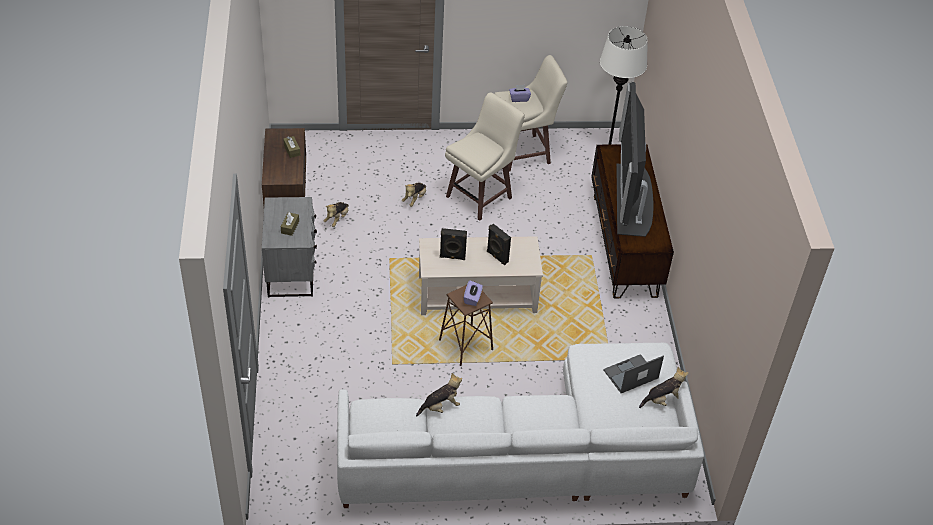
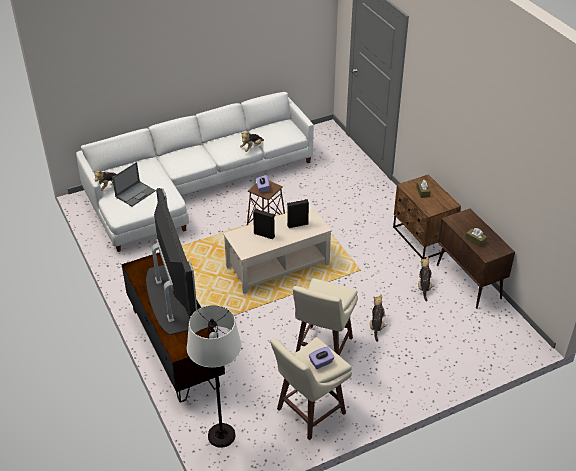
camera: 160 degrees right, 5 degrees down
(292, 271) = (422, 239): grey nightstand -> brown nightstand

